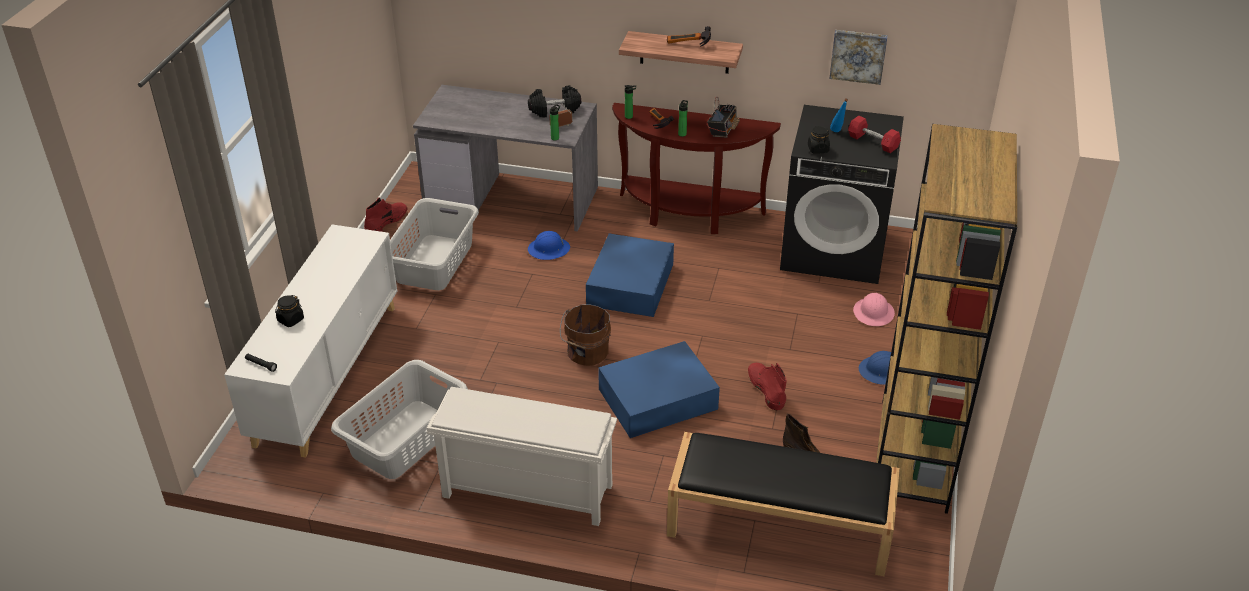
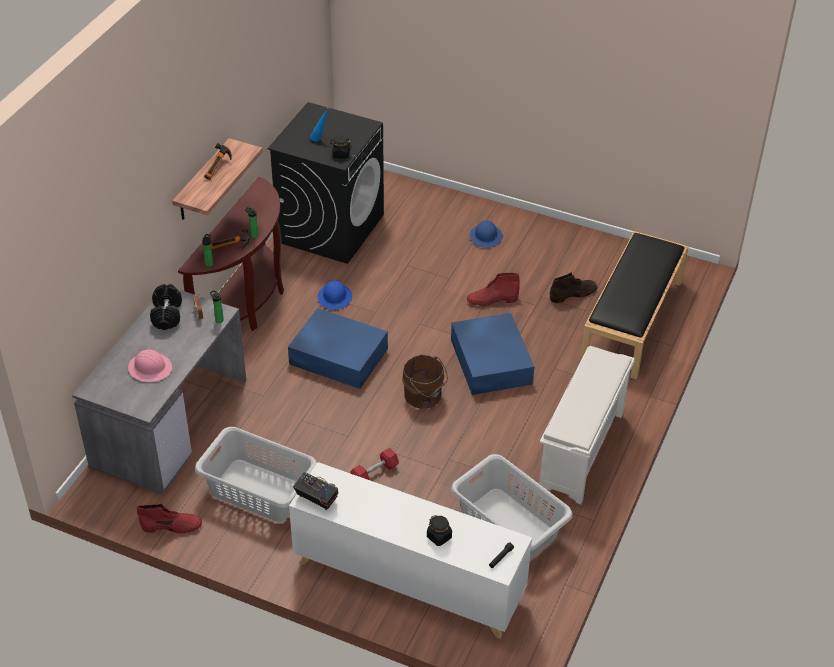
camera: 80 degrees left, 5 degrees up
(387, 222) = (172, 526): red boot -> red boot turned 135 degrees clockwise
(549, 249) = (267, 404): blue hard hat -> blue hard hat (335, 297)
(722, 130) = (257, 211): radio -> radio (316, 499)
(858, 55) = (278, 82): picture -> none
(873, 142) = (341, 125): red dumbbell -> red dumbbell (374, 473)
(873, 313) = (417, 225): pink hard hat -> pink hard hat (150, 368)
(914, 455) = (575, 242): brown bookcase -> none

